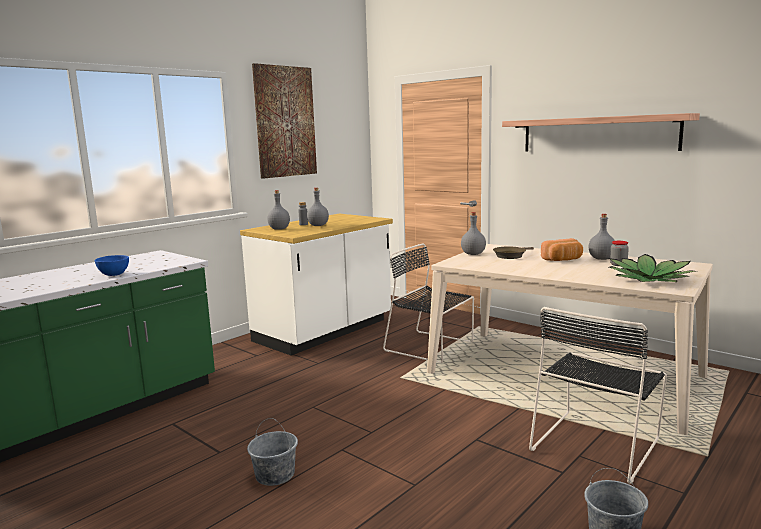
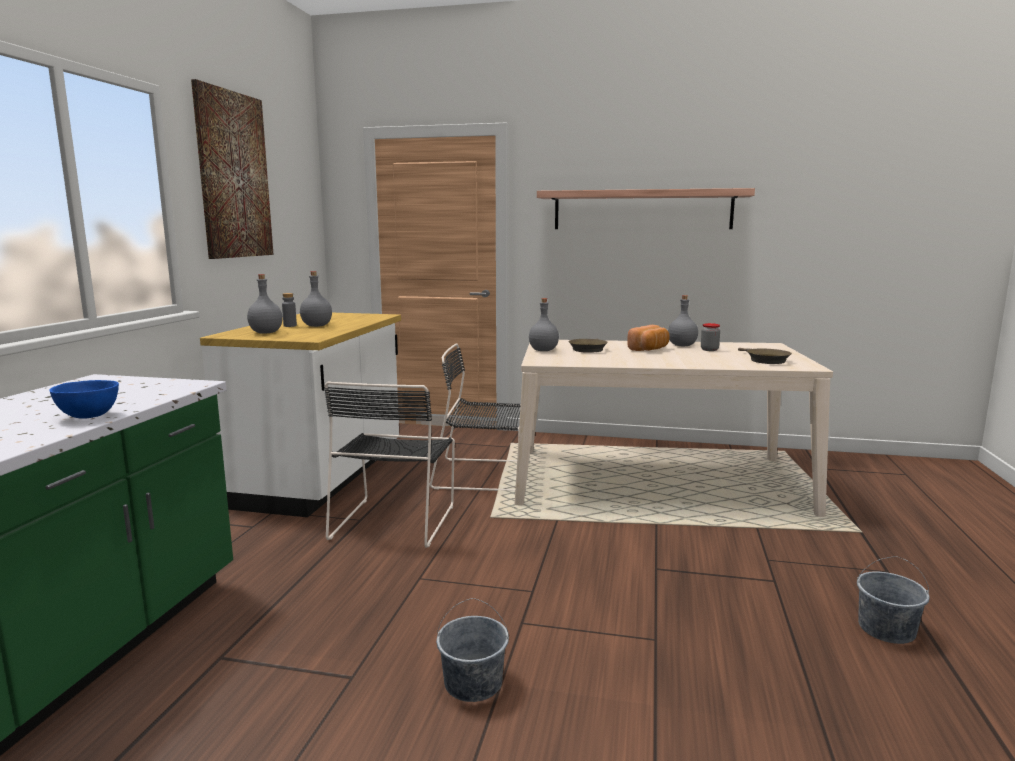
camera: 30 degrees left, 0 degrees up
(596, 443) = (766, 543): black chair -> black chair (395, 520)
(649, 279) = (765, 360): potted plant -> brown frying pan

